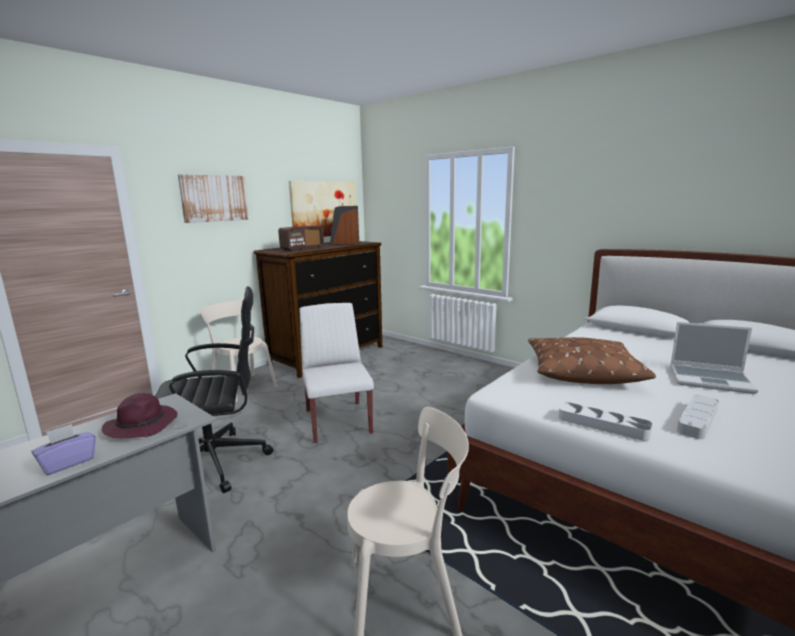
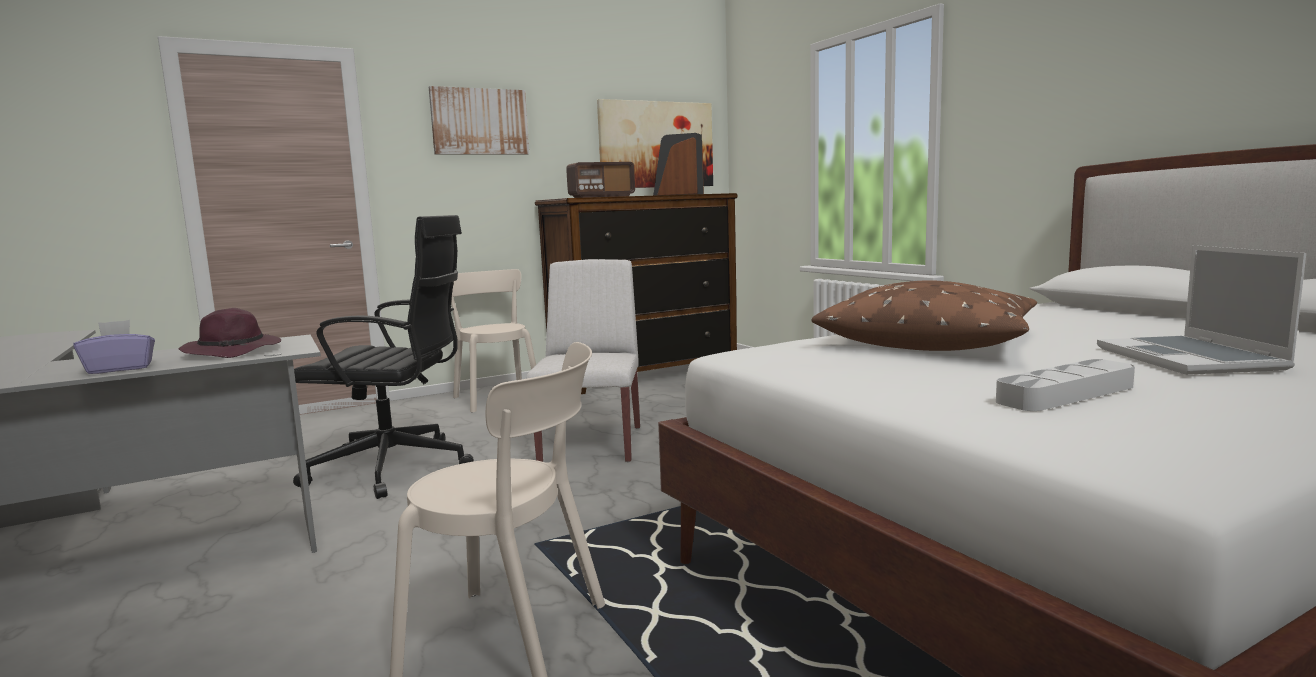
camera: 20 degrees right, 5 degrees down
(602, 425) = (860, 387): grey tray -> none
(711, 380) = (1191, 359): laptop -> laptop turned 45 degrees clockwise

